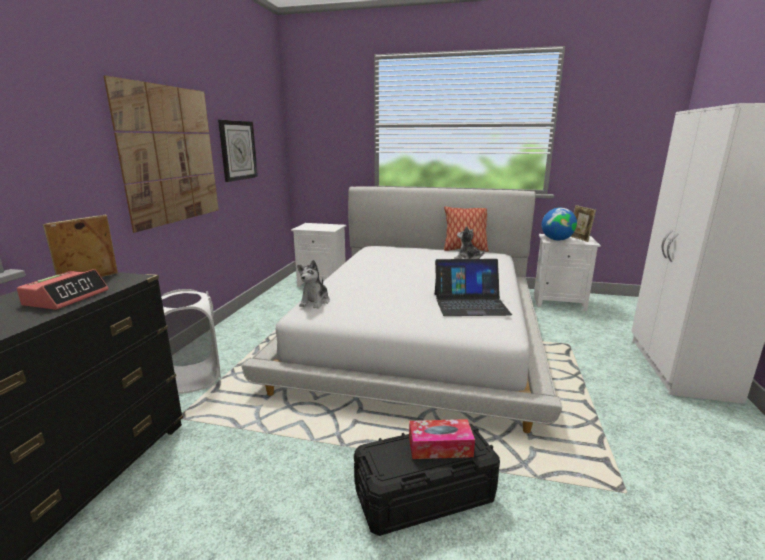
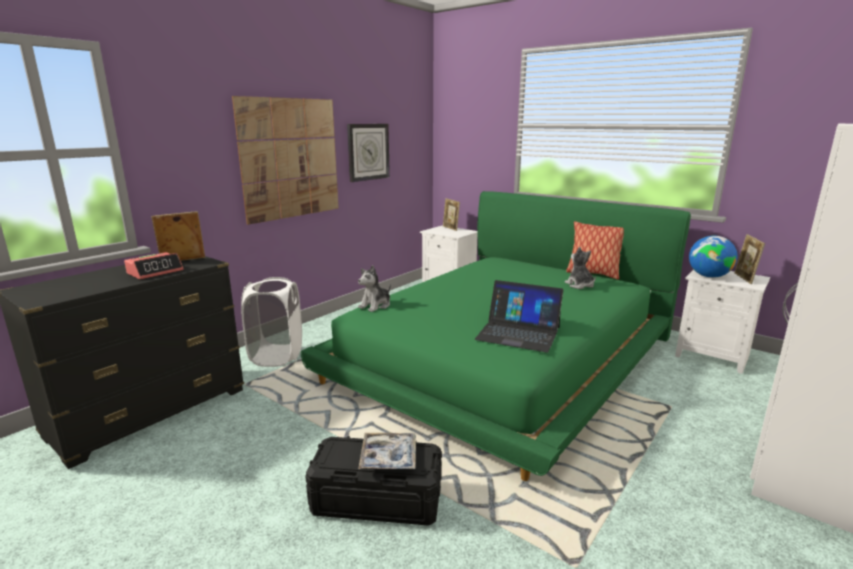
camera: 25 degrees right, 0 degrees up
(317, 224) = (450, 228): none -> picture frame
(419, 332) = (504, 356): white bed -> green bed
(440, 447) = (388, 457): tissue box -> tray

